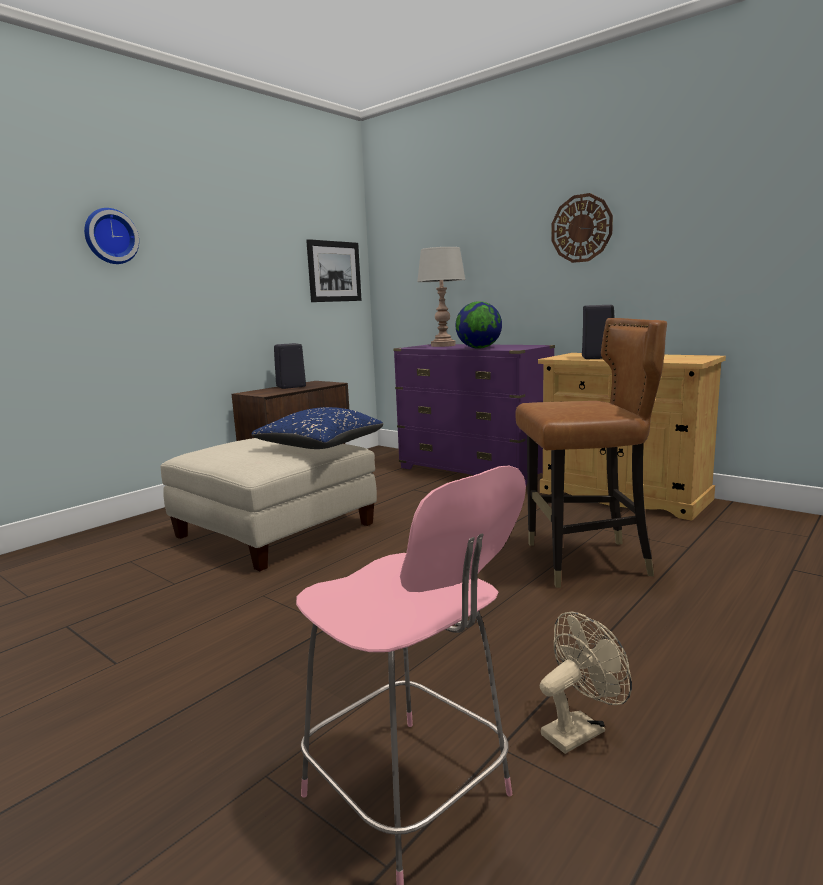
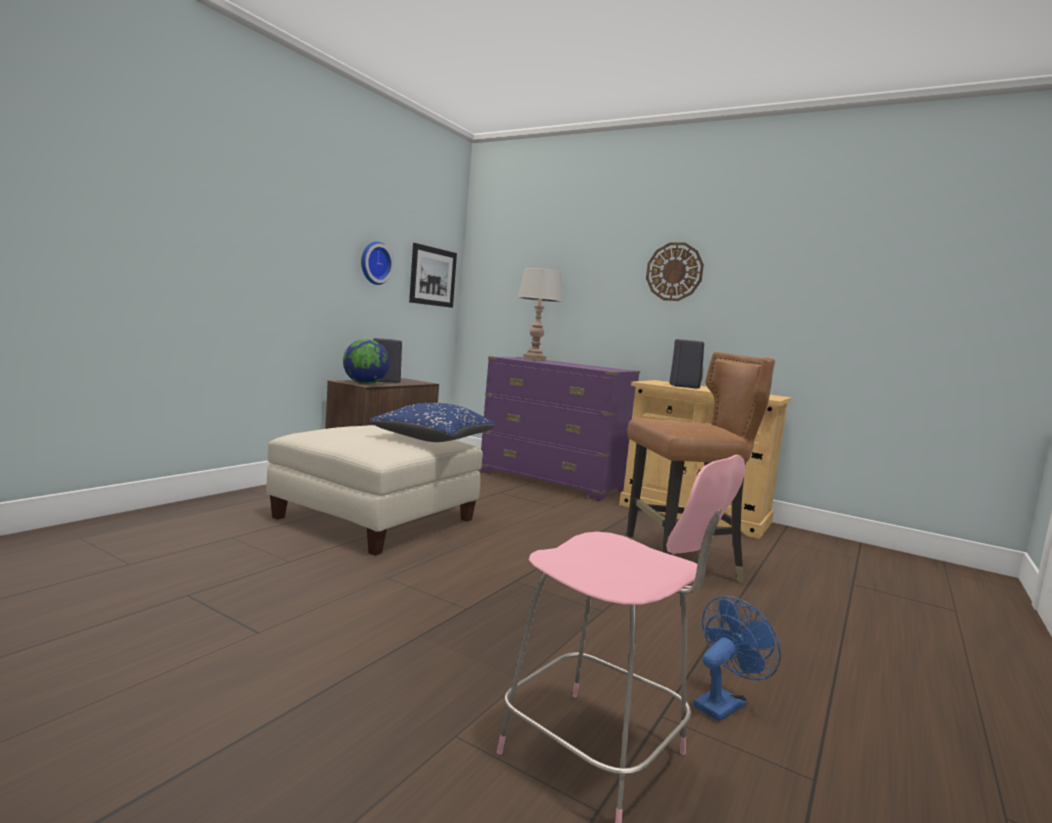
camera: 10 degrees left, 5 degrees down
(110, 236) = (240, 210): wall clock -> wall clock (374, 263)
(478, 348) = (573, 365): globe -> globe (365, 384)
(579, 729) = (723, 703): beige fan -> blue fan

